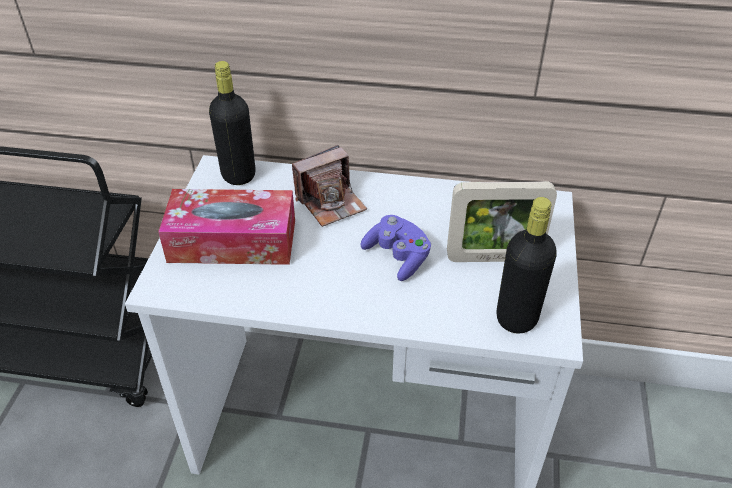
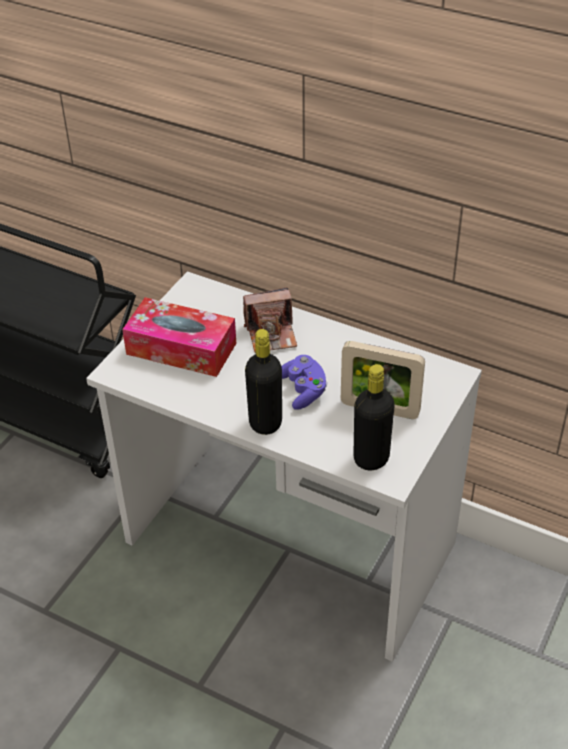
camera: 20 degrees right, 0 degrees up
(238, 175) = (208, 295): black bottle -> black bottle (265, 423)

